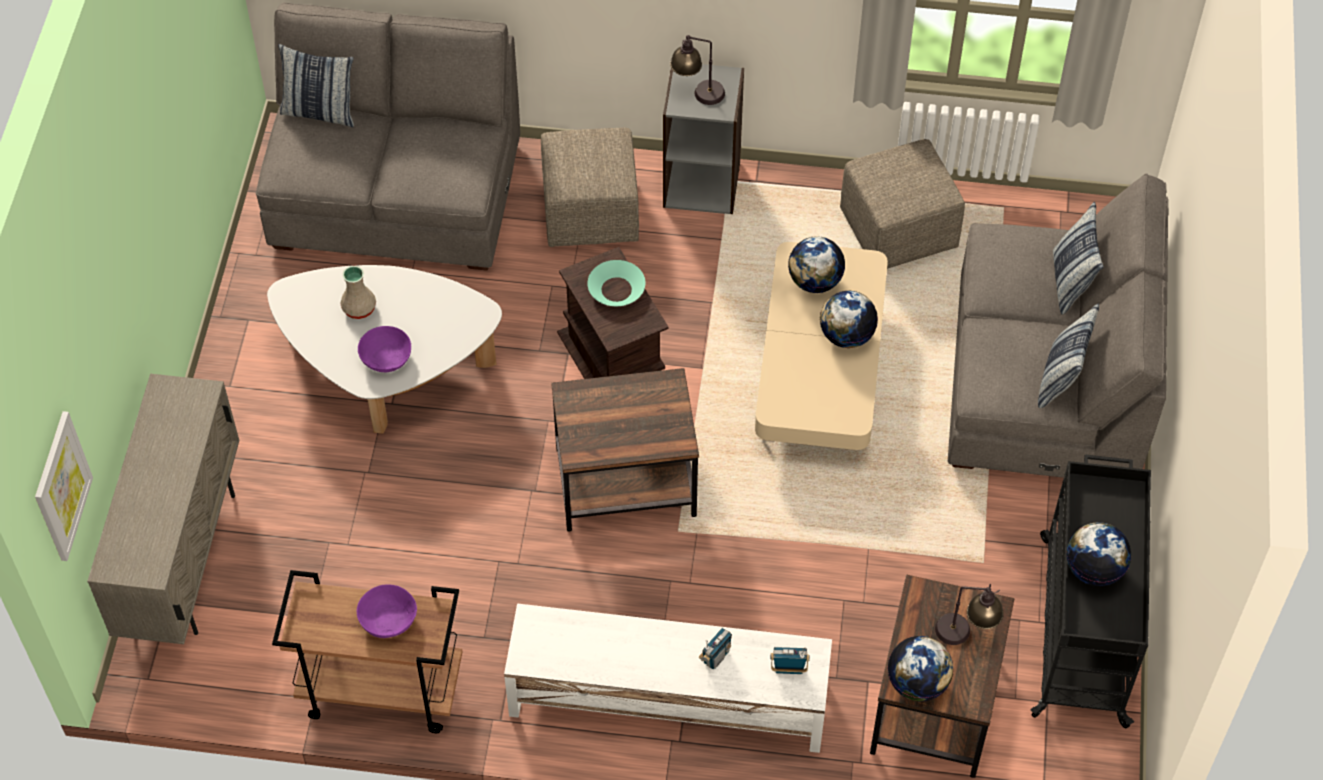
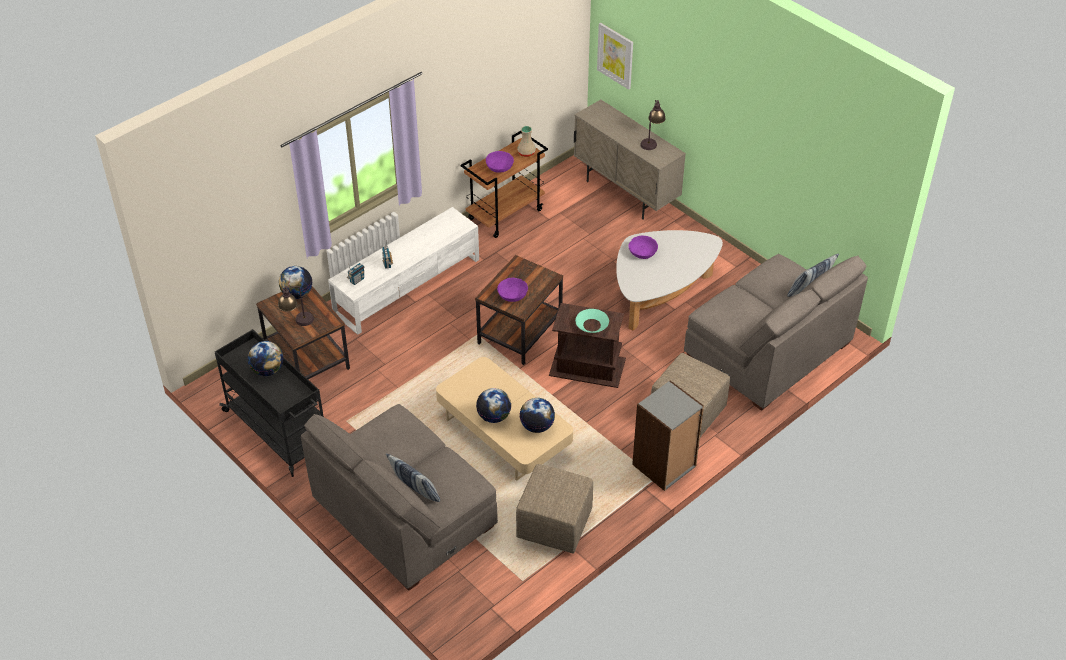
camera: 130 degrees right, 10 degrees down
(358, 307) = (680, 258): beige vase -> beige vase (527, 153)
(650, 413) = (512, 295): none -> purple bowl
(697, 94) = (670, 400): table lamp -> table lamp (652, 141)
(1061, 379) = (370, 446): pillow -> none

